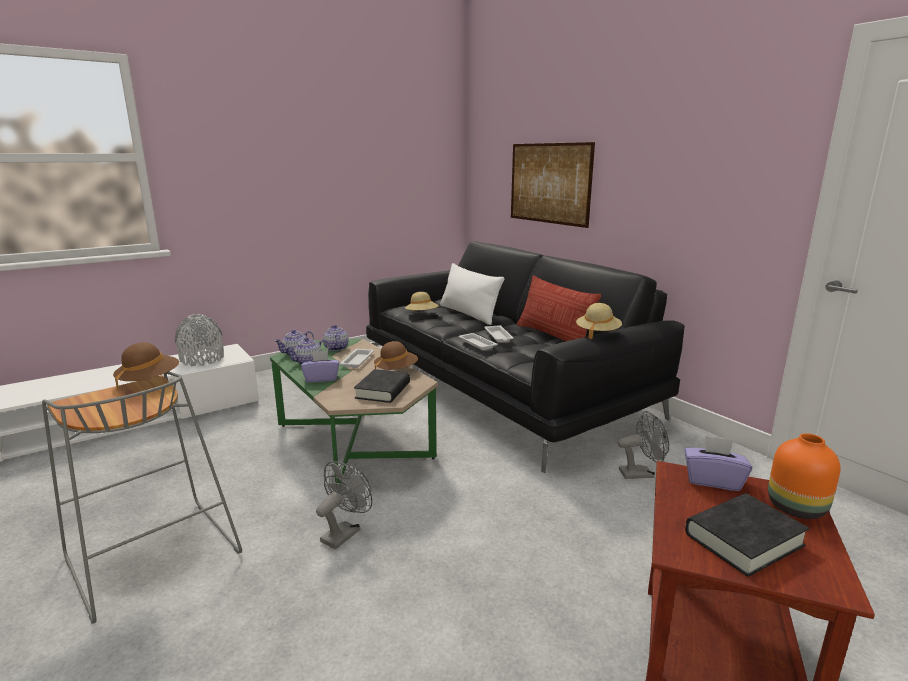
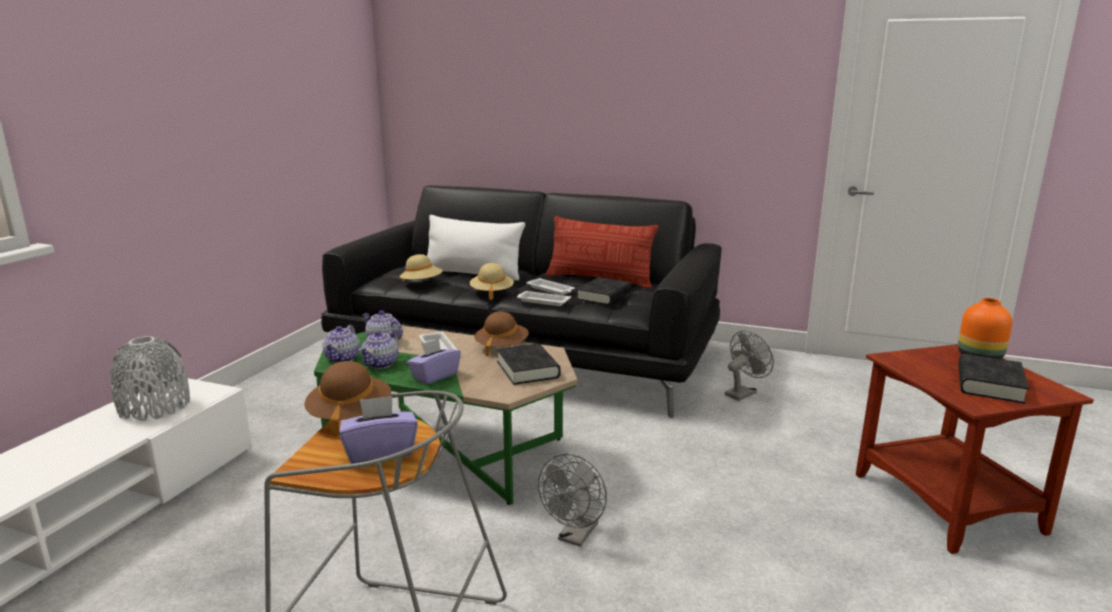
camera: 35 degrees left, 0 degrees up
(344, 532) = (575, 536): grey fan -> grey fan turned 150 degrees counterclockwise
(530, 349) = (604, 296): none -> black book
(549, 183) = (525, 110): picture -> none
(597, 333) = (680, 264): beige hat -> beige hat (491, 293)
(712, 480) = (916, 356): purple tissue box -> purple tissue box (380, 452)

